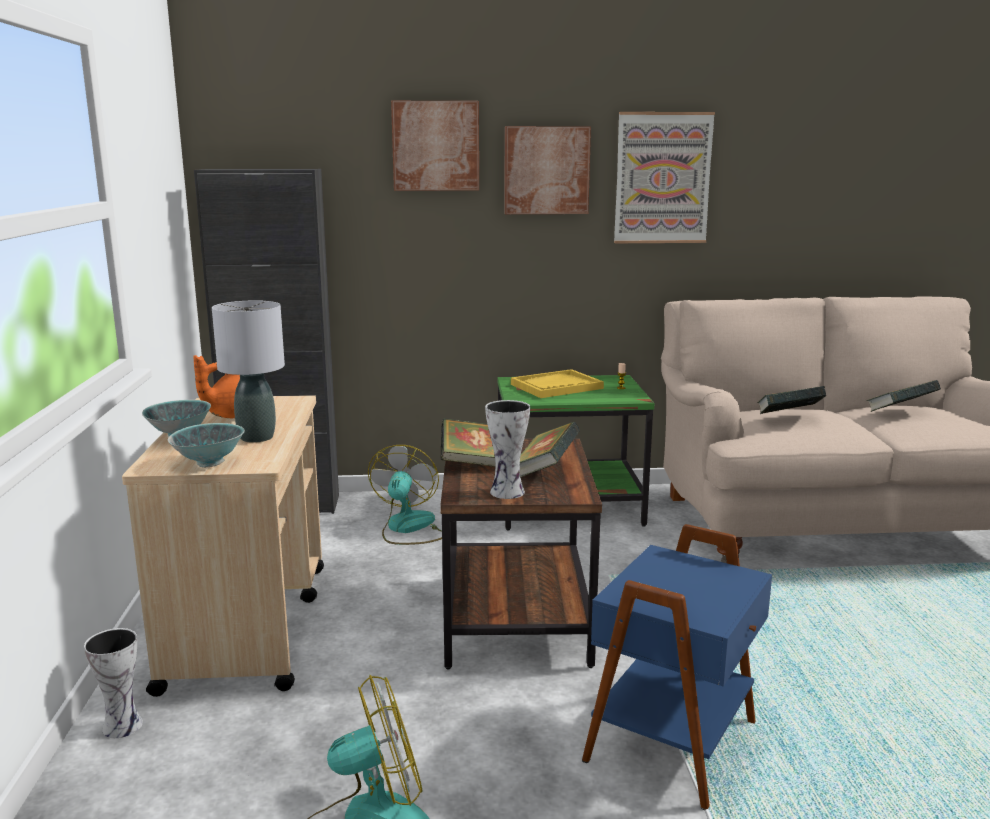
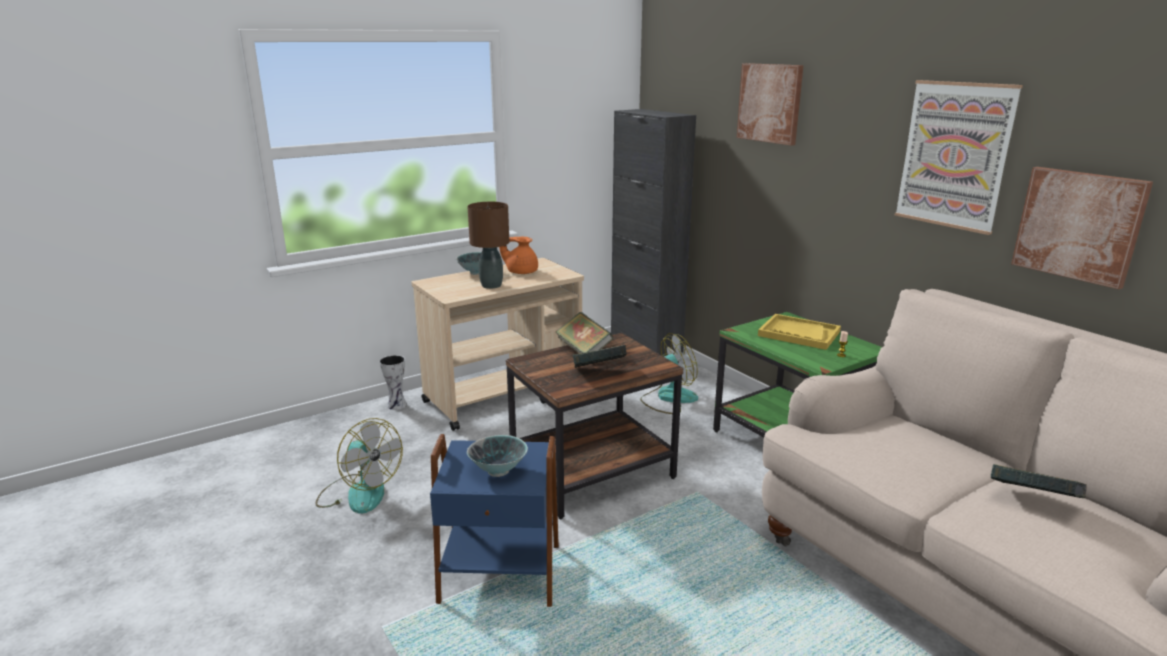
camera: 60 degrees right, 5 degrees up
(210, 463) = (443, 289): bowl -> bowl (498, 471)
(257, 437) = (492, 285): grey table lamp -> brown table lamp
(508, 492) = (544, 371): vase -> none
(546, 170) = (848, 133): picture -> picture (1078, 225)
(788, 418) = (883, 439): book -> none

